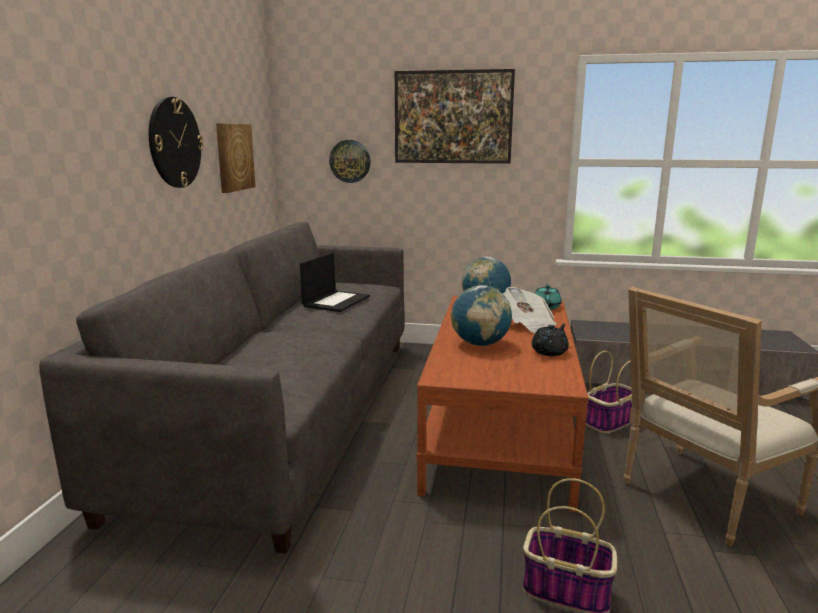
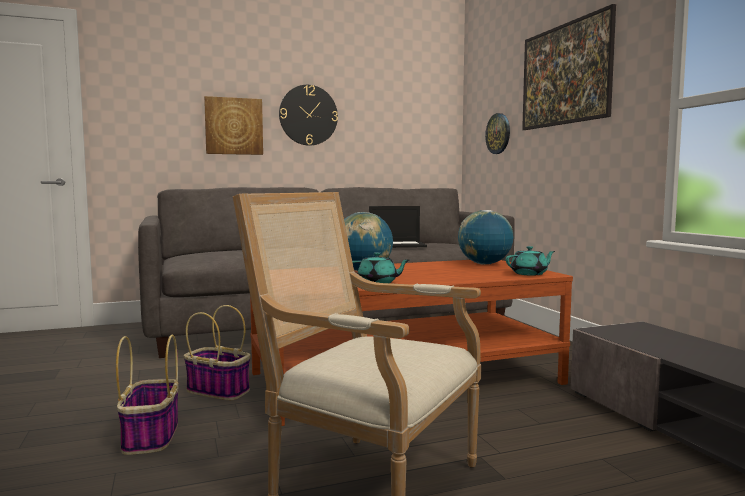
camera: 60 degrees right, 10 degrees down
(234, 157) = (388, 131): picture -> picture (234, 126)
(526, 325) = (447, 274): newspaper -> none
(550, 351) = (378, 282): black teapot -> turquoise teapot
(610, 421) = (500, 421): basket -> basket (219, 391)

